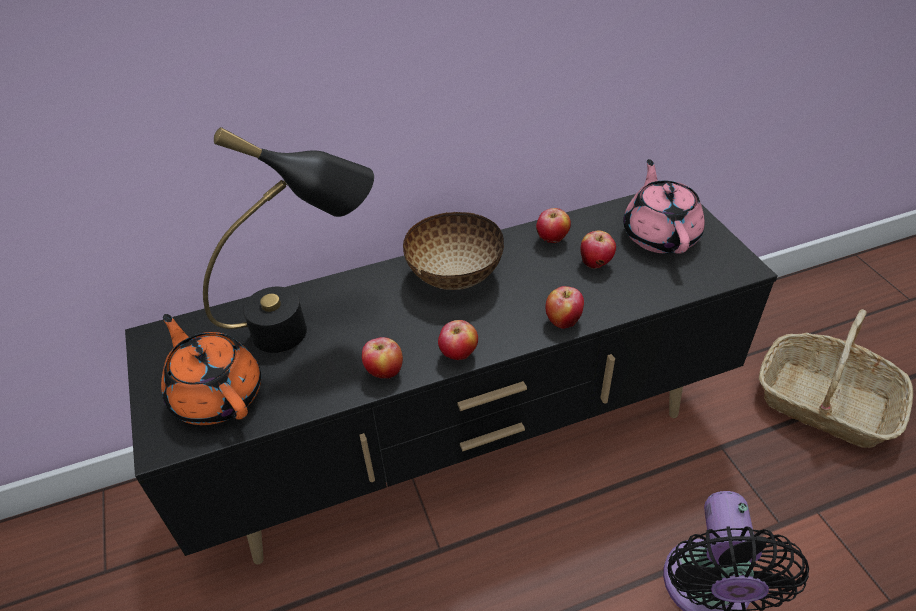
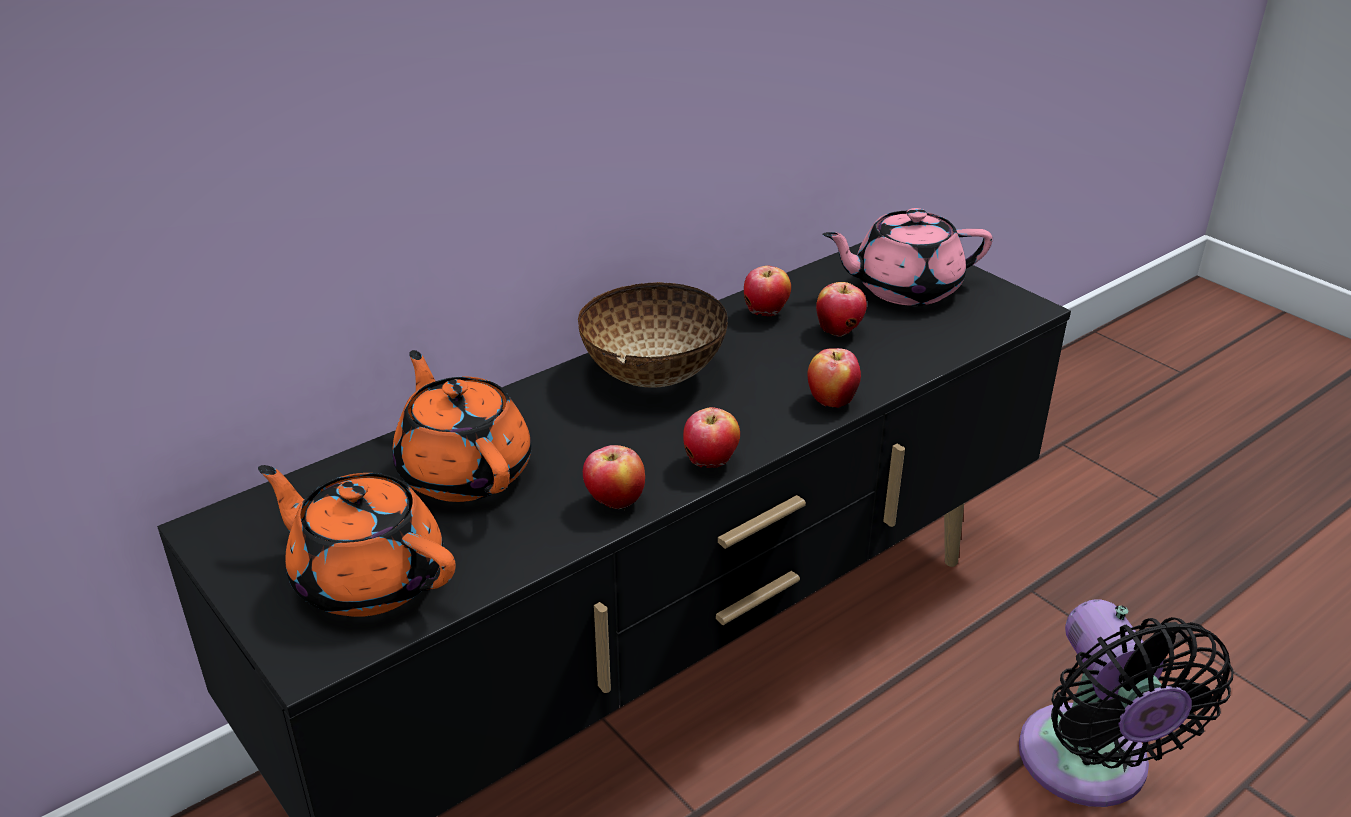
camera: 20 degrees left, 10 degrees down
(307, 327) = (464, 470): black table lamp -> orange teapot
(660, 235) = (904, 288): pink teapot -> pink teapot turned 75 degrees counterclockwise
(824, 403) = (1133, 509): basket -> none

